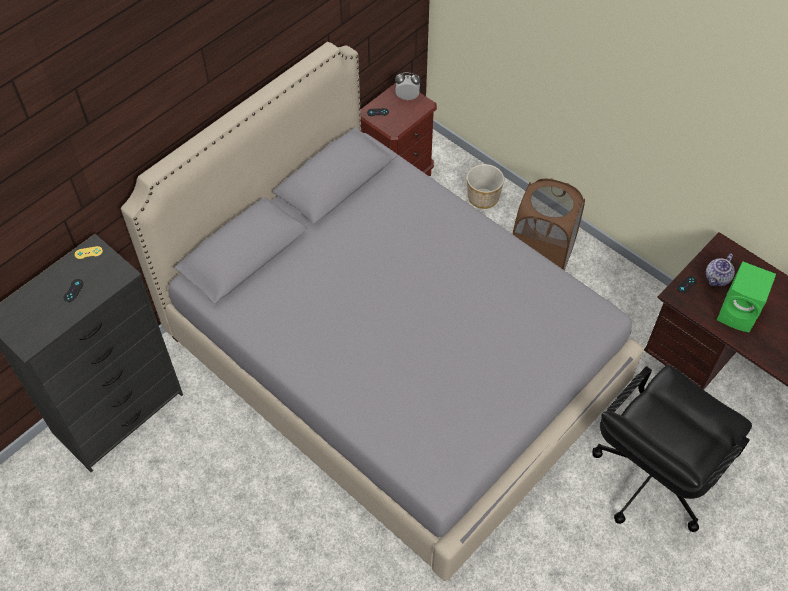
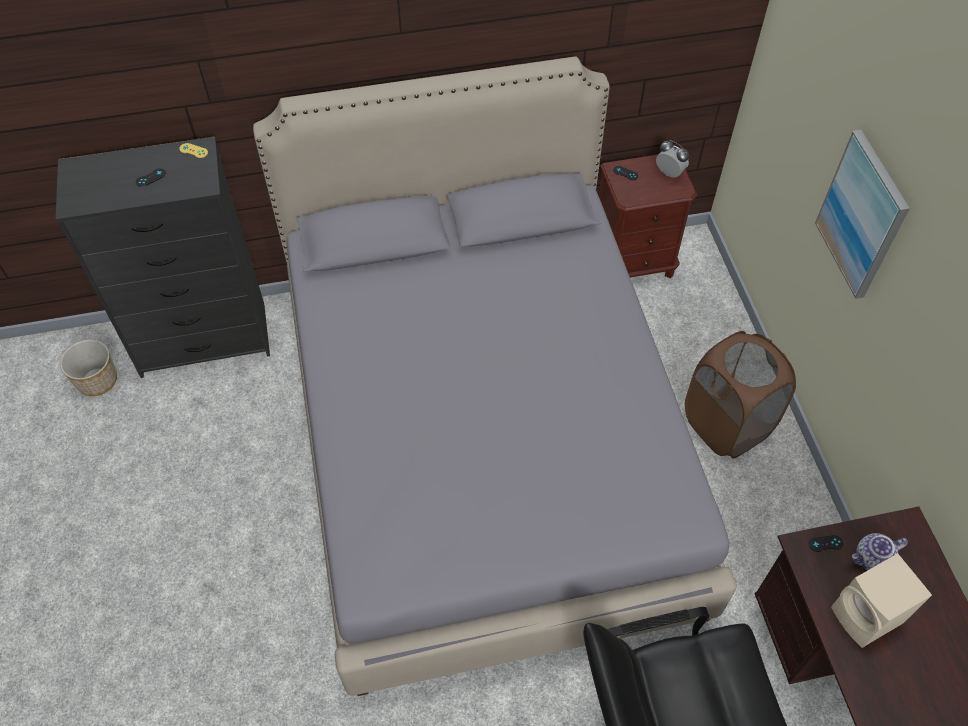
camera: 35 degrees right, 0 degrees up
(483, 197) = (710, 329): planter -> planter (98, 380)
(589, 63) = (862, 215): none -> picture
(739, 313) = (867, 618): green speaker -> beige speaker

